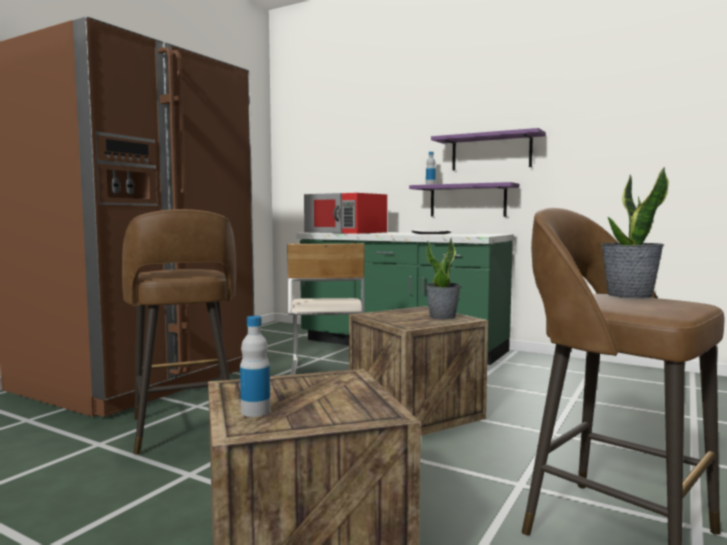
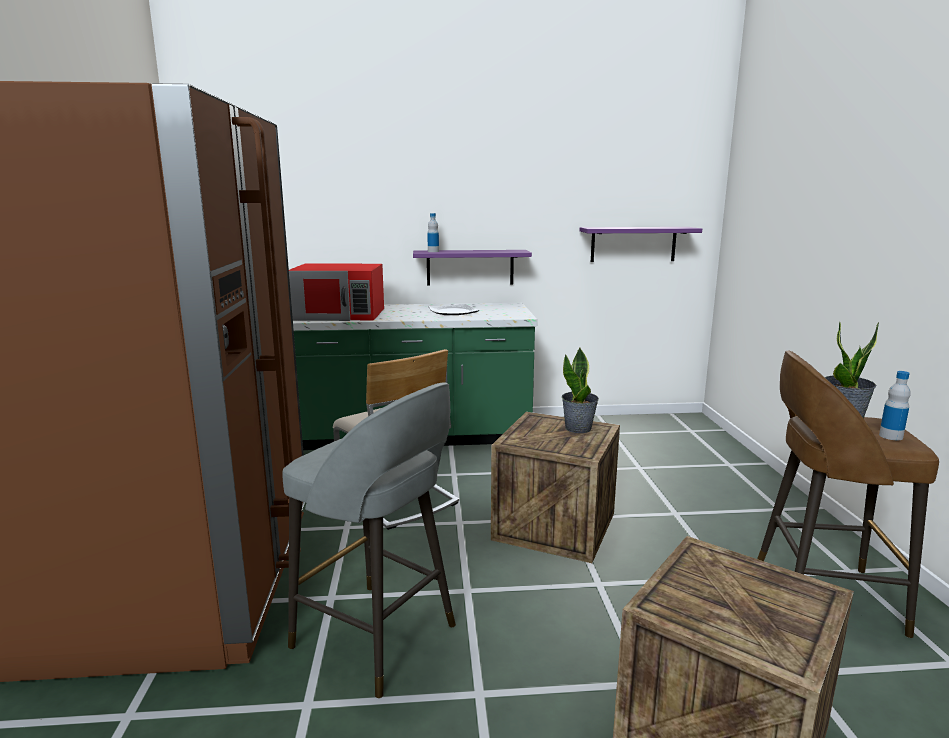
camera: 35 degrees left, 10 degrees up
(185, 430) = (378, 638): brown stool -> grey stool
(255, 411) = (750, 633): bottle -> bottle (890, 436)
(491, 152) = (495, 214): purple shelf -> purple shelf (633, 244)

